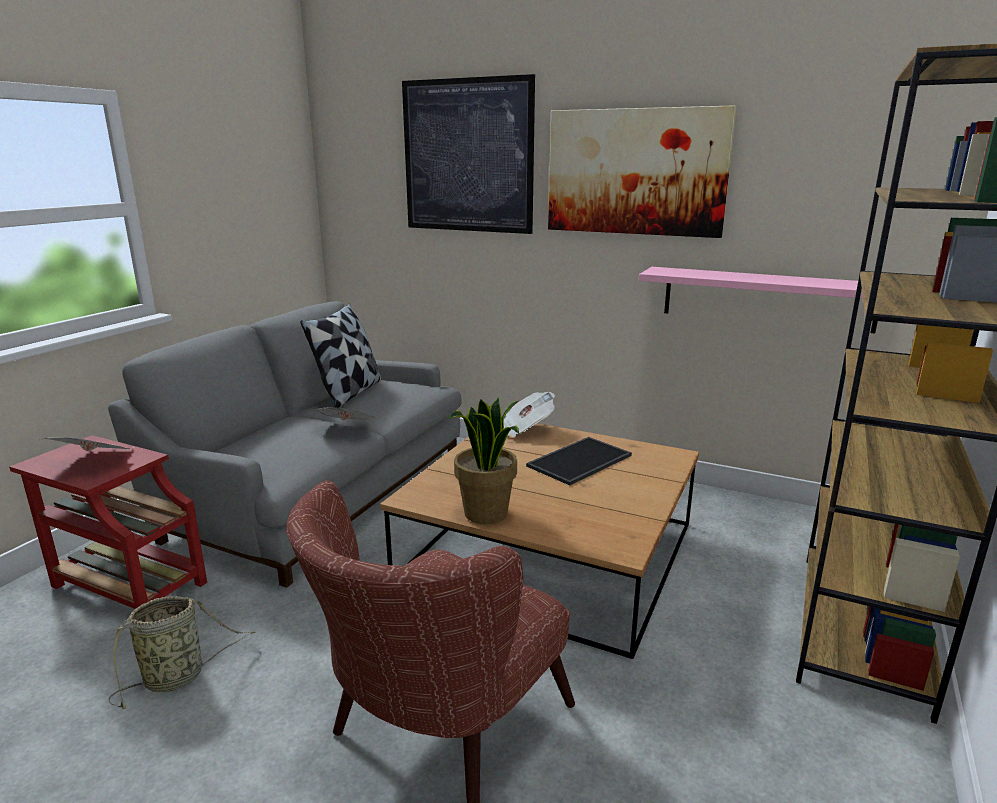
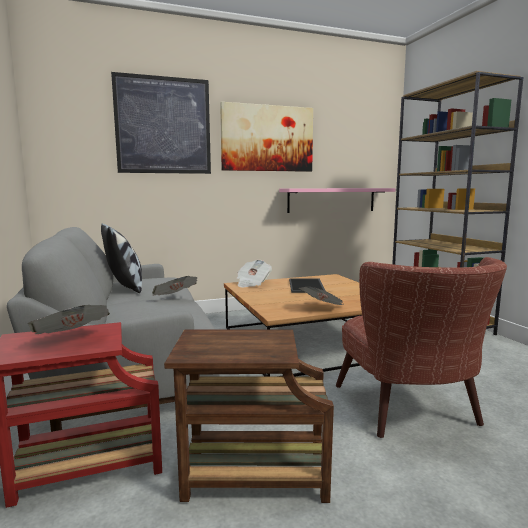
camera: 45 degrees left, 10 degrees down
(179, 676) = (251, 475): basket -> brown side table
(486, 514) = (323, 308): potted plant -> newspaper

